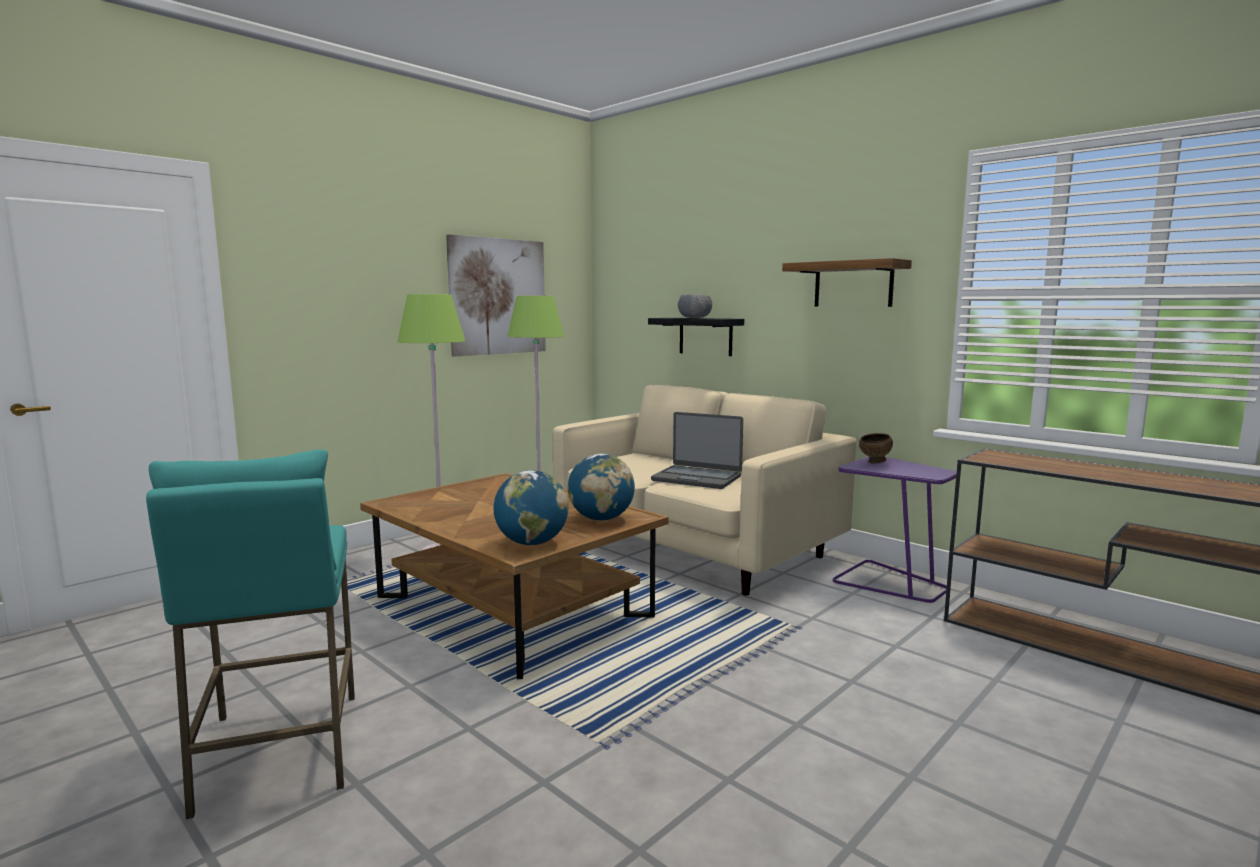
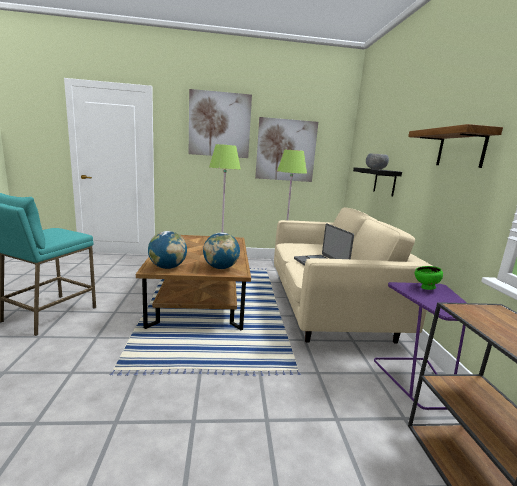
camera: 40 degrees right, 5 degrees up
(373, 251) = (219, 124): none -> picture
(875, 462) = (425, 288): brown bowl -> green bowl

